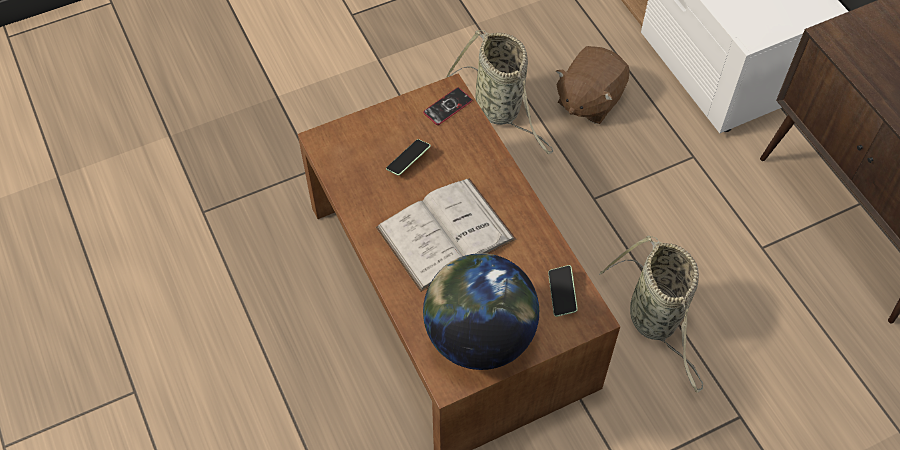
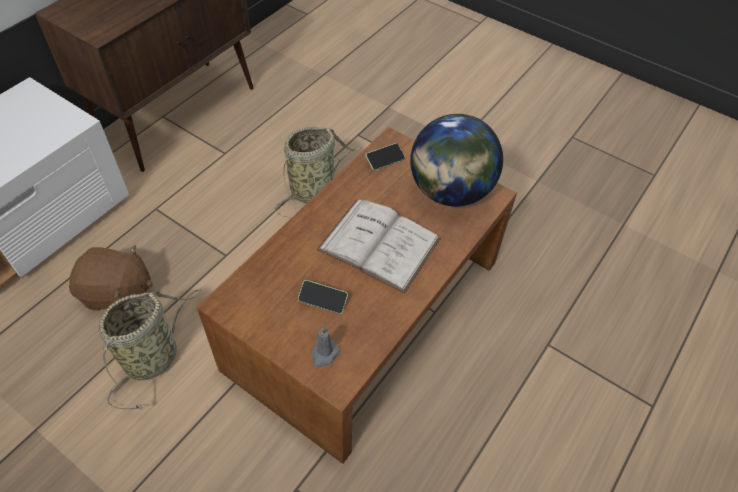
camera: 120 degrees left, 5 degrees down
(354, 141) = (324, 354): none -> grey candle
(447, 107) = (244, 297): phone -> none

